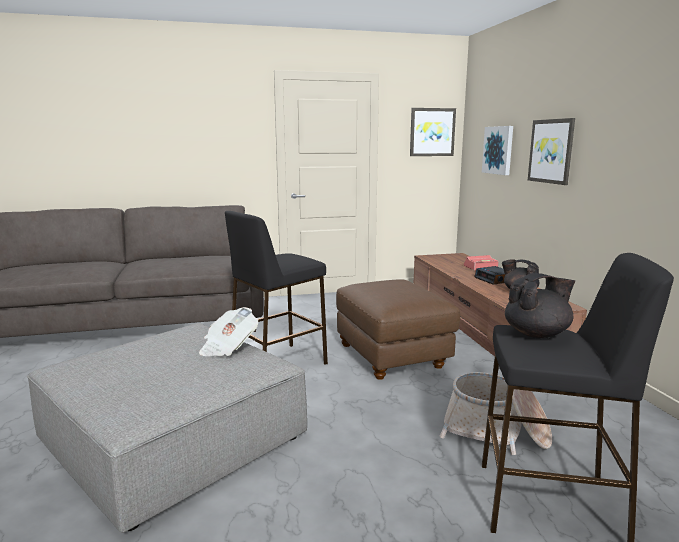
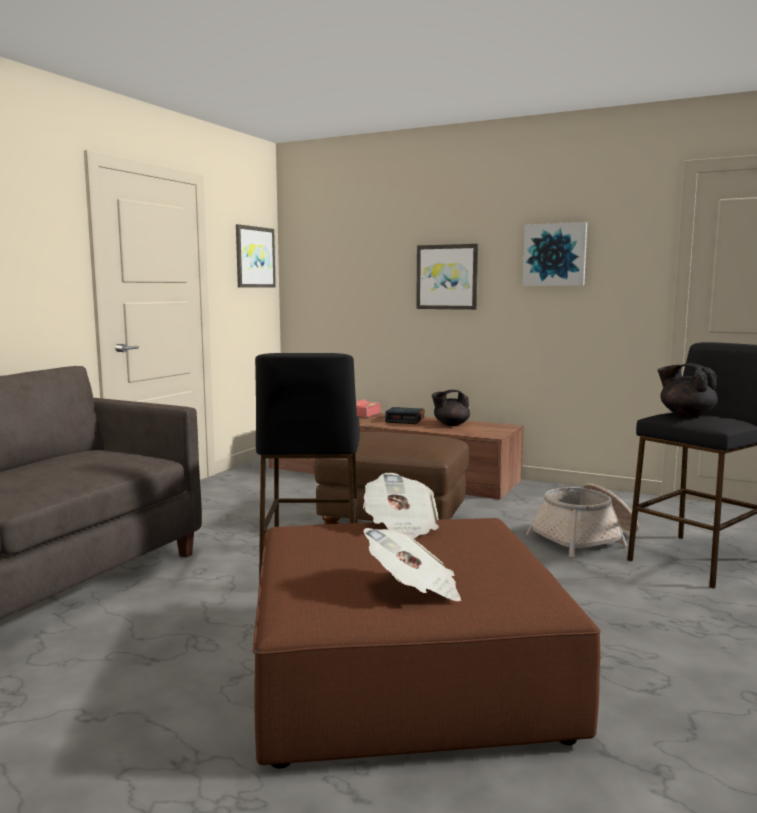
camera: 50 degrees left, 5 degrees down
(120, 380) = (414, 589): none -> newspaper
(173, 439) = (404, 672): grey ottoman -> brown ottoman
(498, 150) = (356, 278): picture -> picture (554, 254)
(537, 334) = (686, 415): black teapot -> black teapot turned 60 degrees counterclockwise

